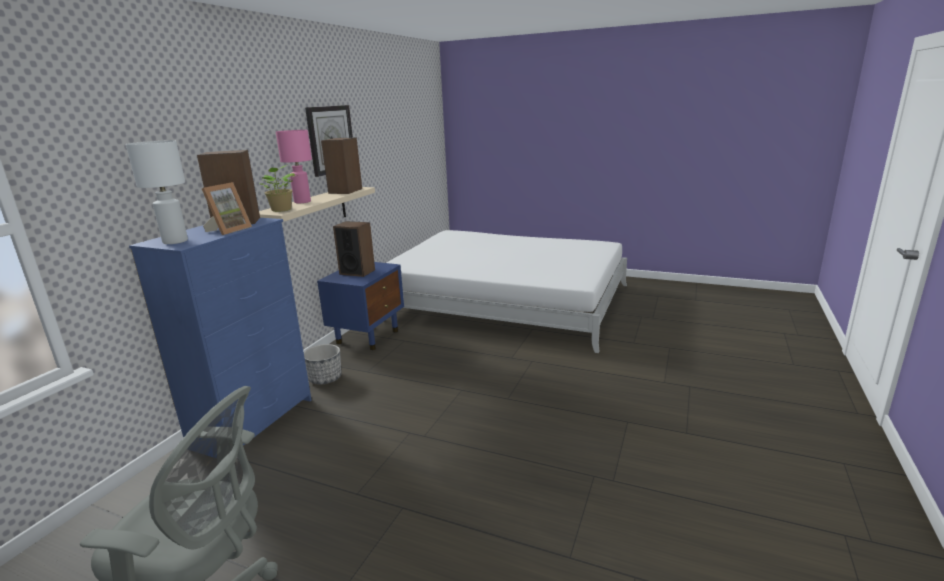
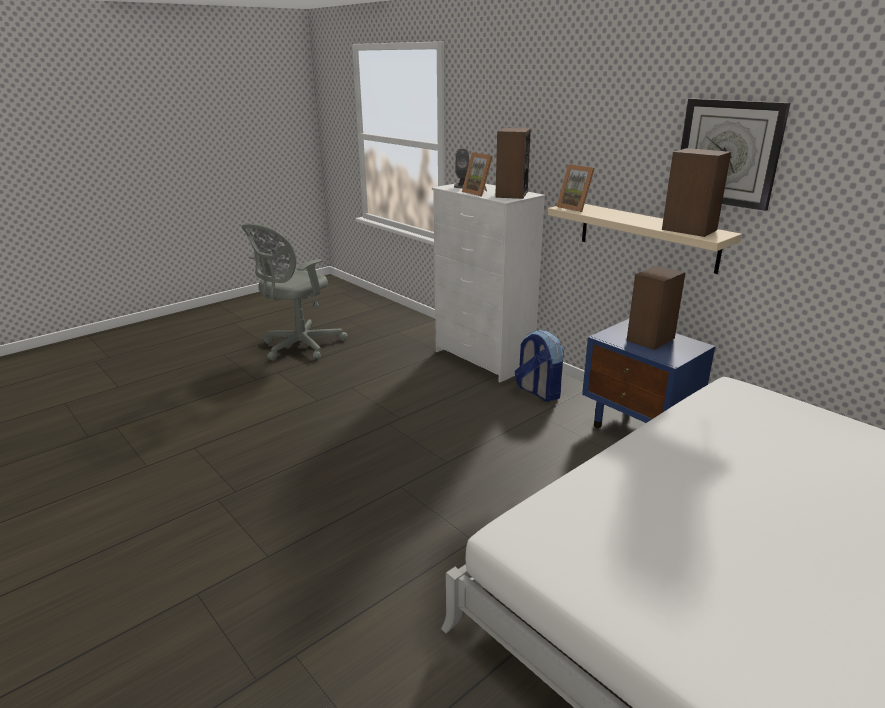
camera: 115 degrees right, 5 degrees up
(175, 241) = (462, 186): white table lamp -> grey speaker
(255, 422) = (483, 359): blue dresser -> white dresser
(281, 210) = (576, 208): potted plant -> picture frame
(302, 202) = (619, 214): pink table lamp -> none
(325, 379) = (538, 392): planter -> backpack

